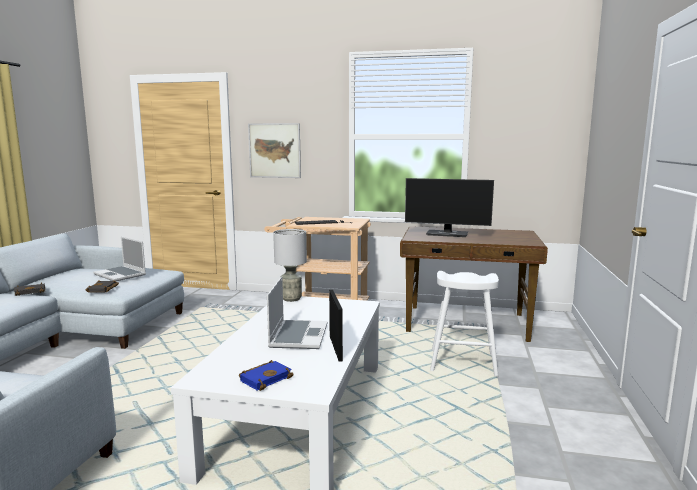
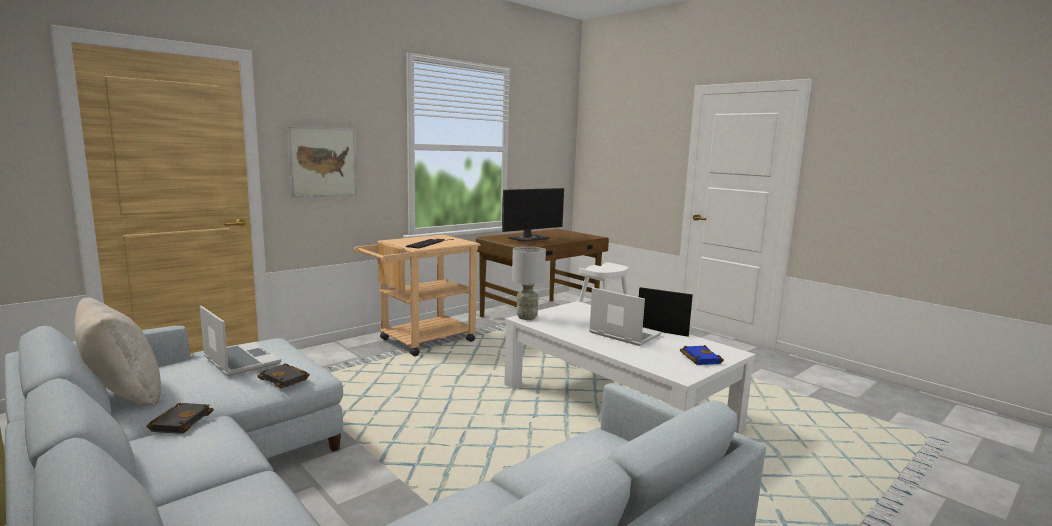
camera: 55 degrees left, 0 degrees up
(59, 275) = (122, 394): none -> beige pillow
(121, 275) = (240, 360): laptop -> laptop turned 120 degrees counterclockwise

